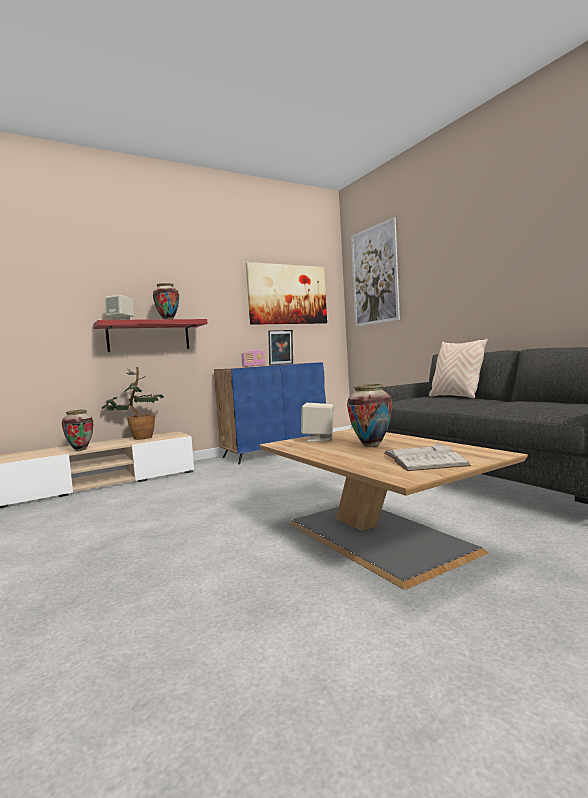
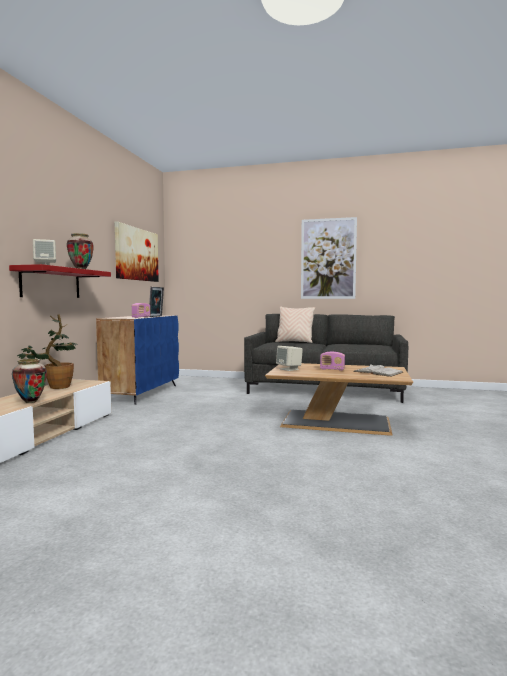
camera: 45 degrees left, 0 degrees up
(371, 445) = (332, 369): vase -> radio
(374, 275) = (201, 249): picture -> picture (328, 259)

